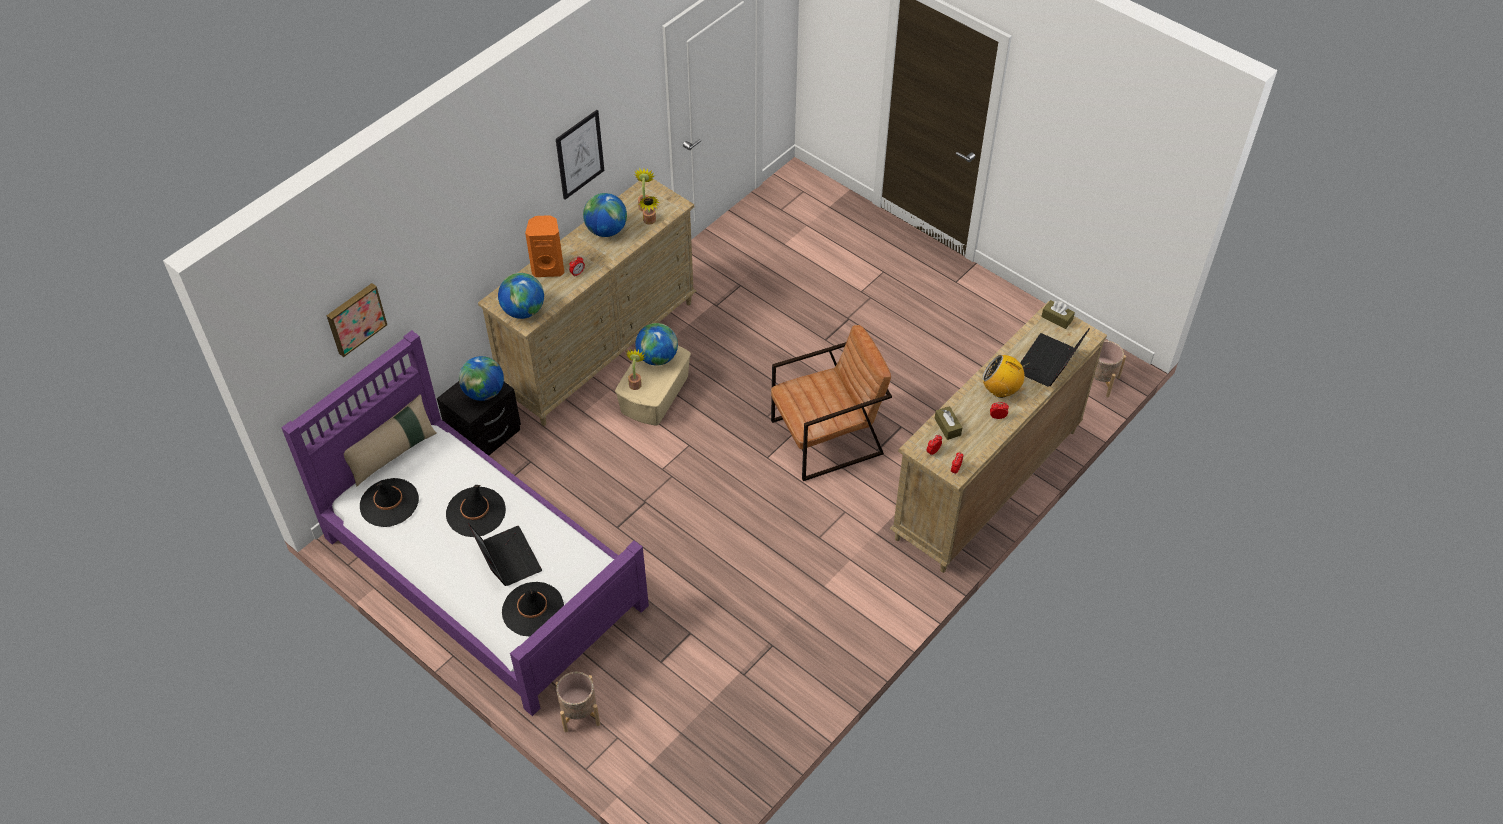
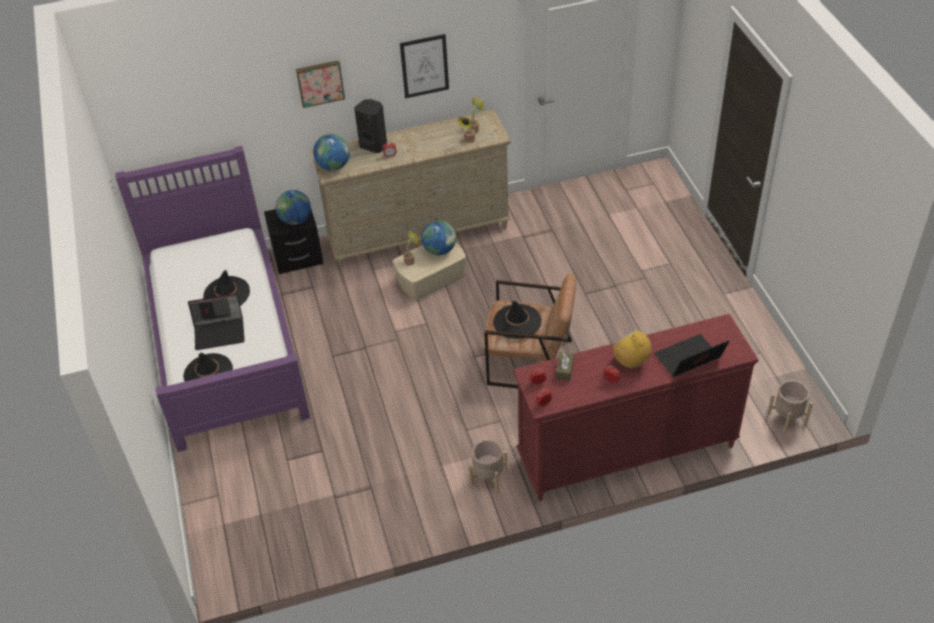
camera: 35 degrees right, 5 degrees down
(355, 318) = (191, 115): picture -> picture (320, 82)
(389, 503) = (180, 264): black hat -> black hat (517, 322)
(393, 454) = (209, 235): beige pillow -> none
(506, 558) = (220, 332): laptop -> laptop turned 75 degrees clockwise
(548, 267) = (374, 145): orange speaker -> black speaker
(579, 712) = (208, 465): beige planter -> beige planter (489, 477)
(606, 230) = (434, 135): globe -> none
(986, 484) = (626, 452): beige dresser -> red dresser
(1057, 318) = (725, 329): brown tissue box -> none

